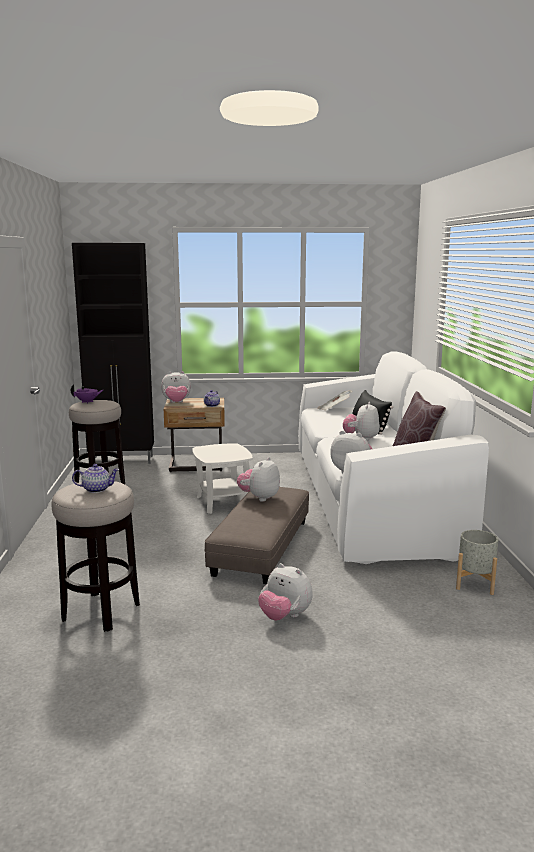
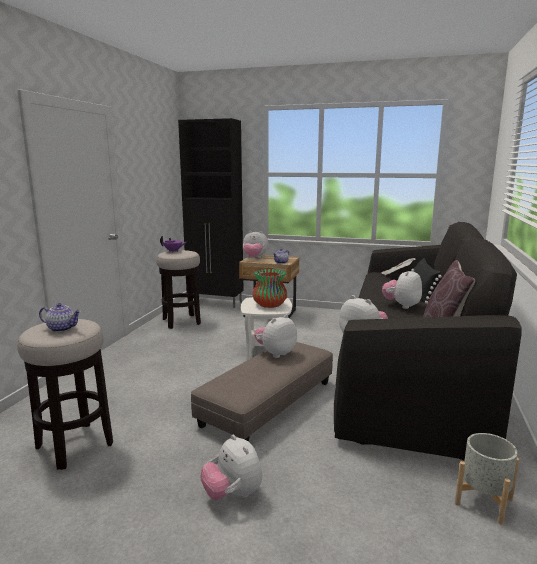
camera: 20 degrees right, 0 degrees up
(226, 452) = (270, 305): none -> vase
(370, 497) = (411, 366): white sofa -> black sofa

